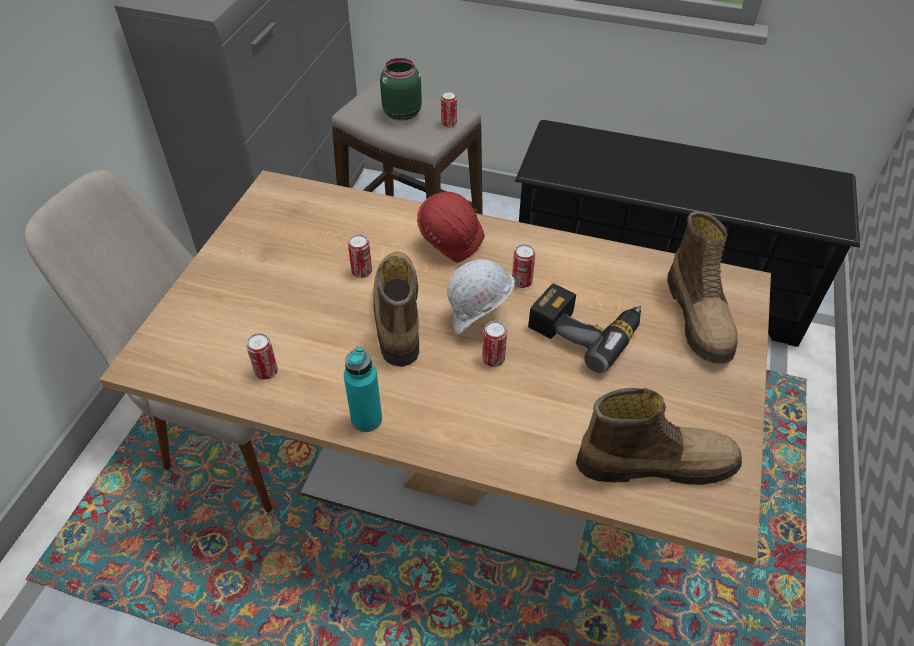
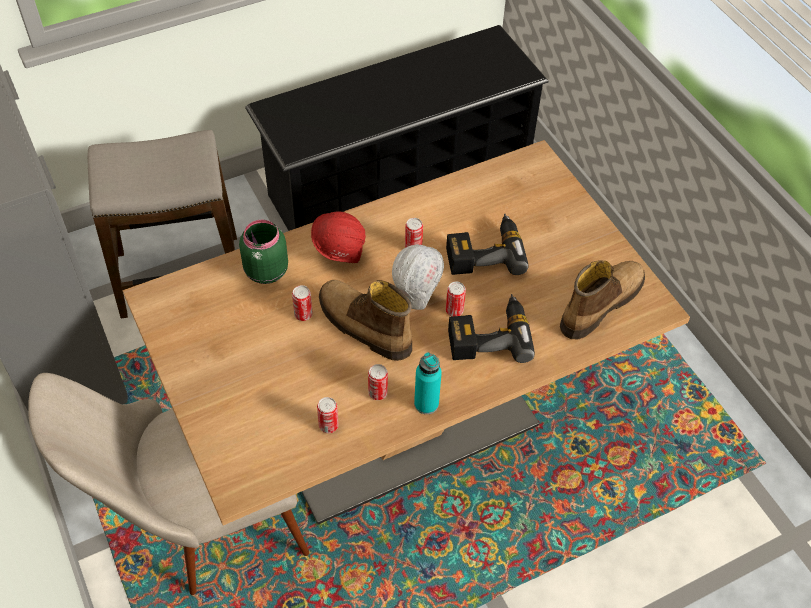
camera: 45 degrees left, 5 degrees up
(401, 113) = (148, 168): green jar -> green jar (265, 271)
(449, 123) = (200, 154): can -> can (378, 393)
(499, 404) = (488, 335): none -> power drill
(700, 318) = (536, 198): boot -> none

